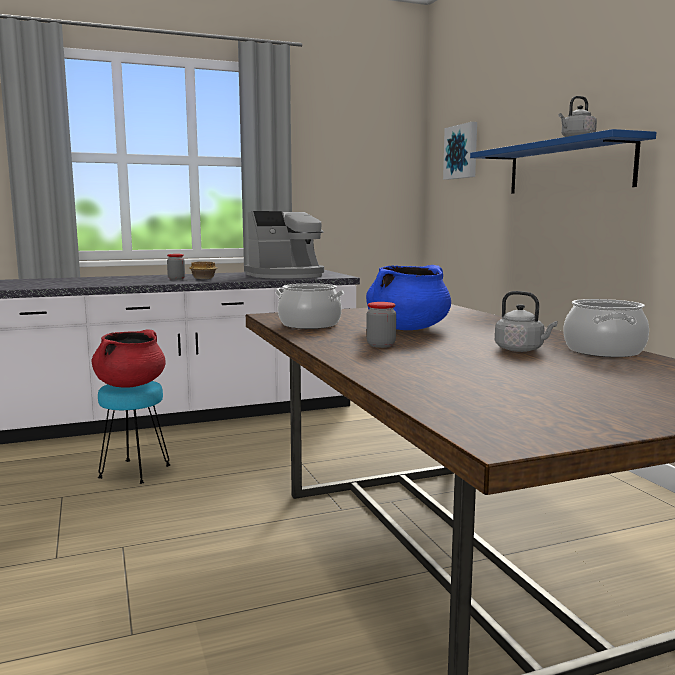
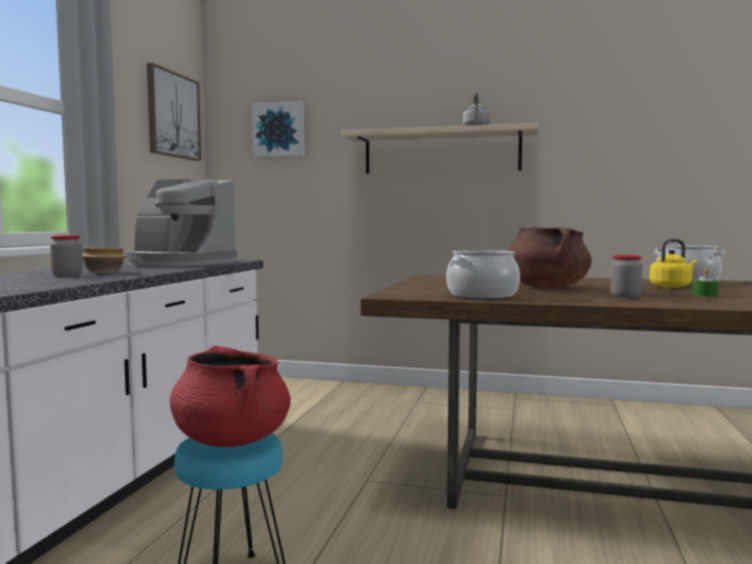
camera: 55 degrees left, 5 degrees down
(286, 275) = (178, 263): coffee machine -> coffee machine turned 105 degrees clockwise
(377, 149) = (173, 115): none -> picture
(408, 329) = (546, 287): blue cooking pot -> brown cooking pot
(455, 359) = (705, 295): none -> green candle
(521, 350) = (672, 286): grey kettle -> yellow kettle
(568, 167) = (441, 152): blue shelf -> beige shelf

